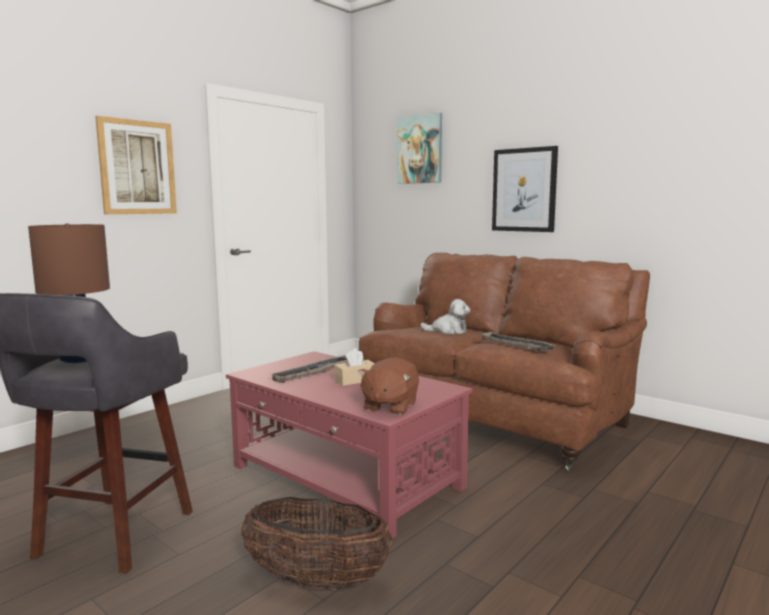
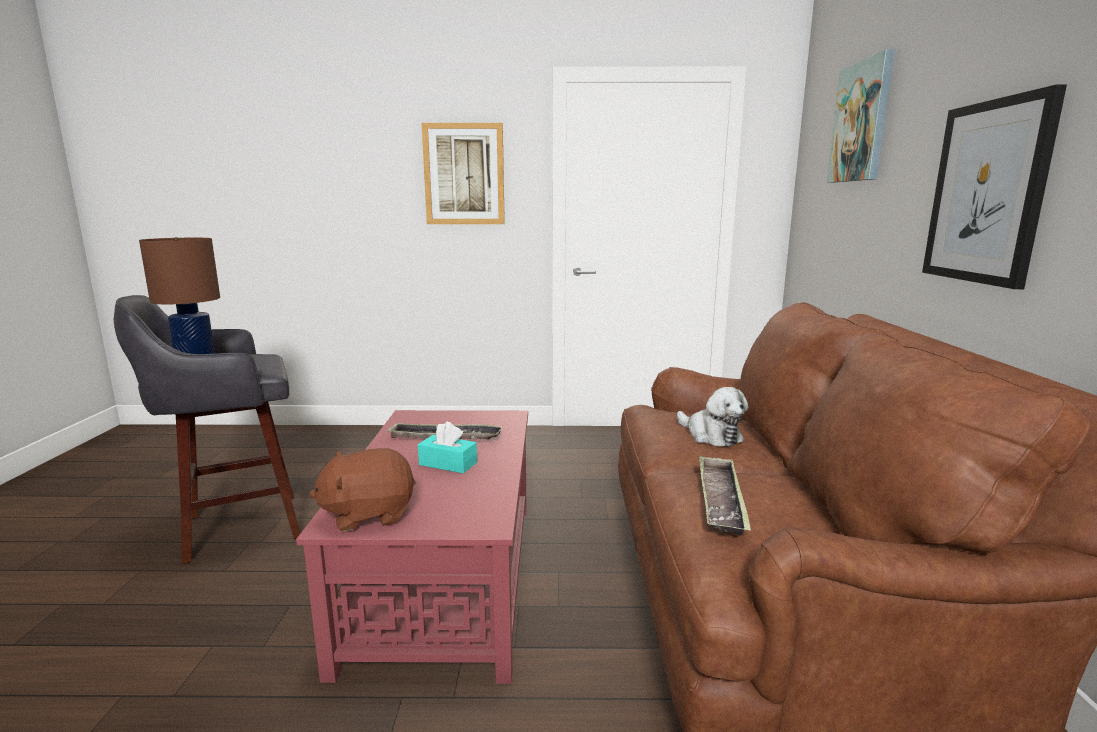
camera: 50 degrees right, 5 degrees up
(316, 581) = (208, 672): basket -> none
(356, 380) = (448, 464): beige tissue box -> turquoise tissue box

